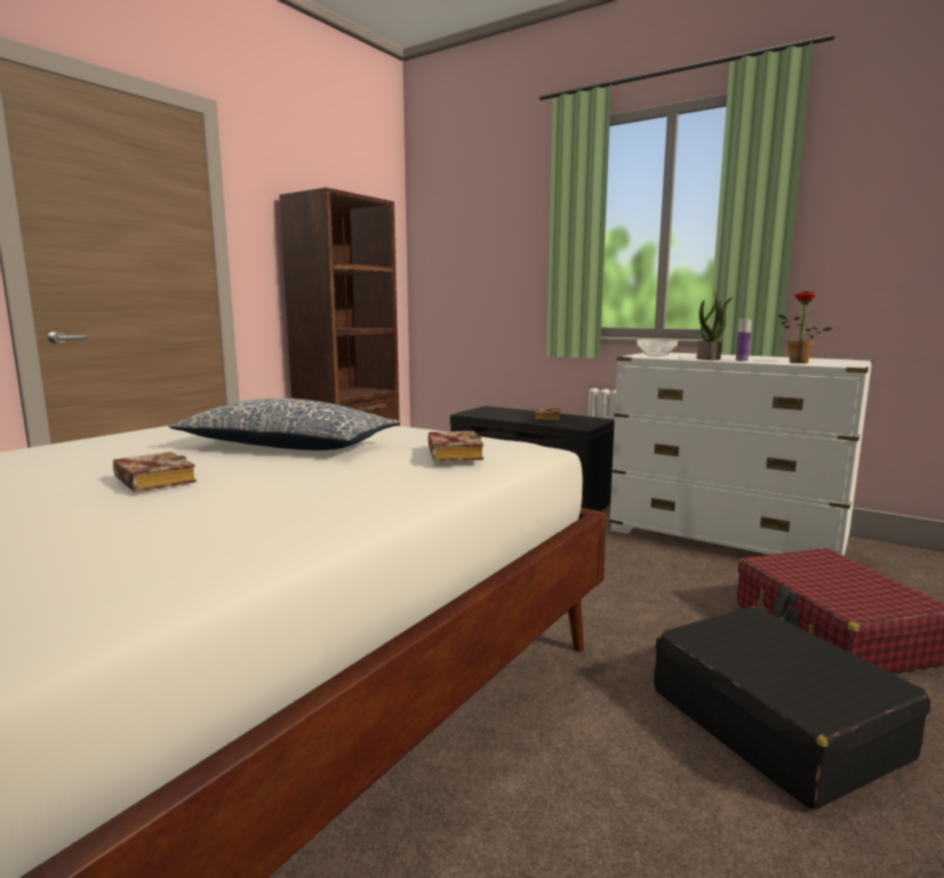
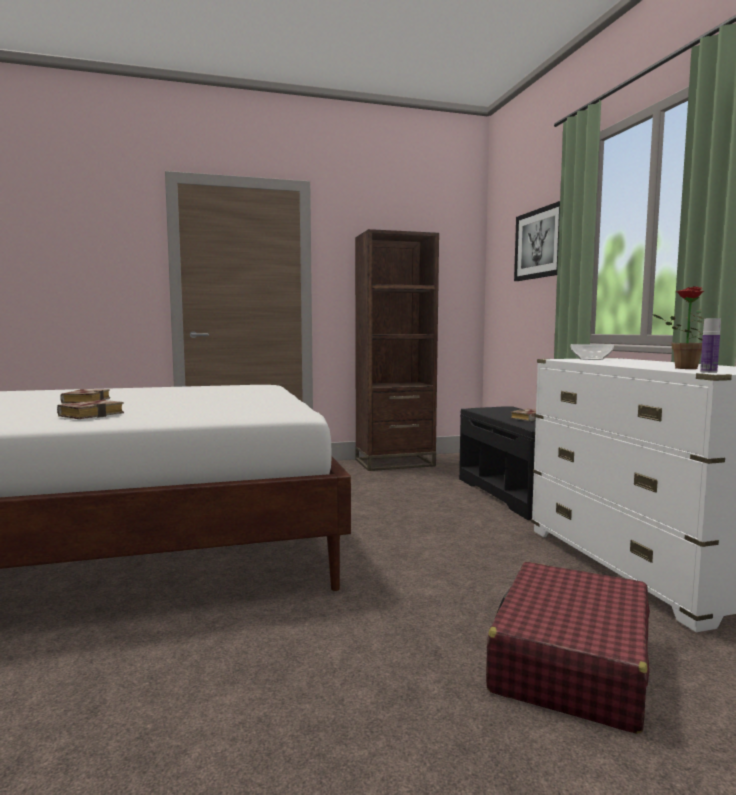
camera: 40 degrees right, 5 degrees down
(286, 448) = (188, 398): pillow -> none
(452, 453) = (226, 407): book -> book (92, 415)
(505, 227) = (540, 243): none -> picture
(709, 359) = (610, 363): potted plant -> none
(741, 361) = (627, 365): bottle -> bottle (708, 372)
(774, 722) = (365, 681): black suitcase -> none

